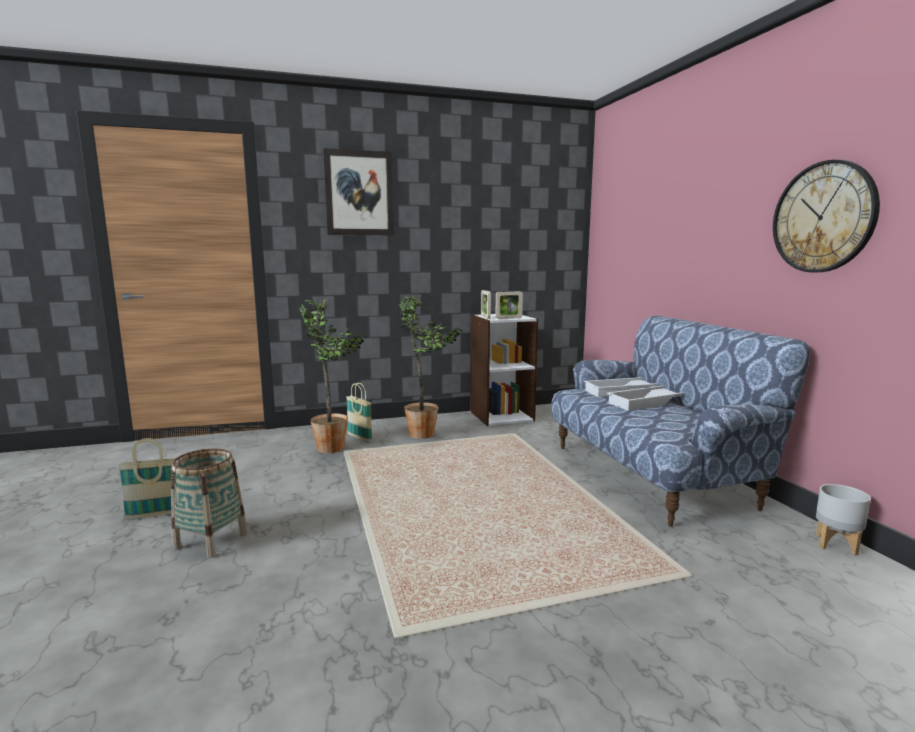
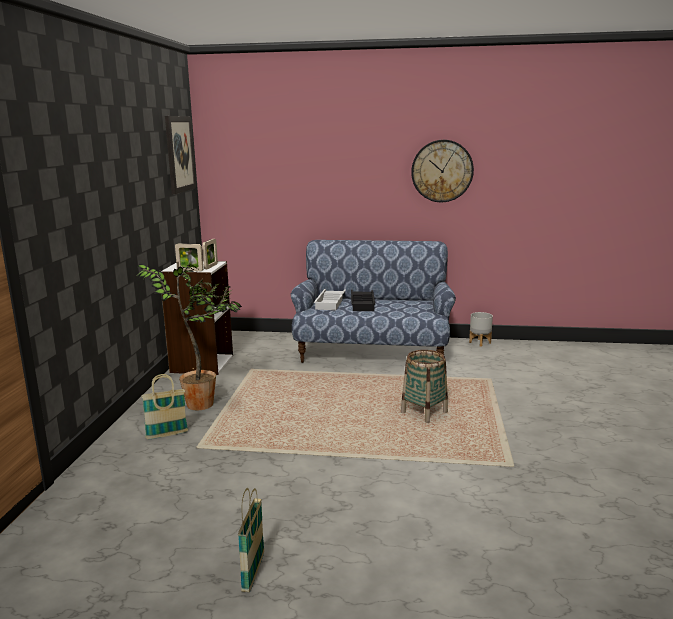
camera: 65 degrees left, 5 degrees up
(211, 541) = (343, 533): basket -> basket (424, 413)
(332, 449) = (182, 453): potted plant -> none
(359, 193) = (77, 151): picture -> picture (180, 154)
(647, 403) = (363, 303): white tray -> black tray

